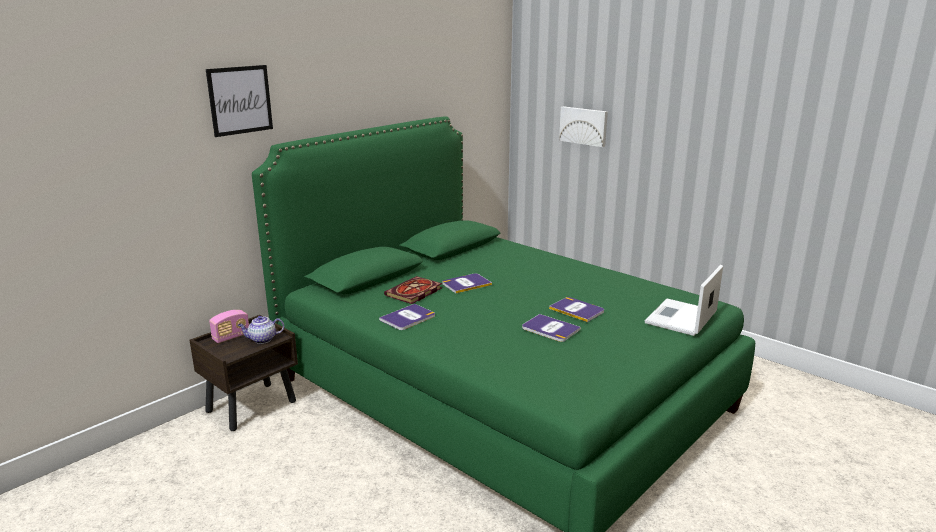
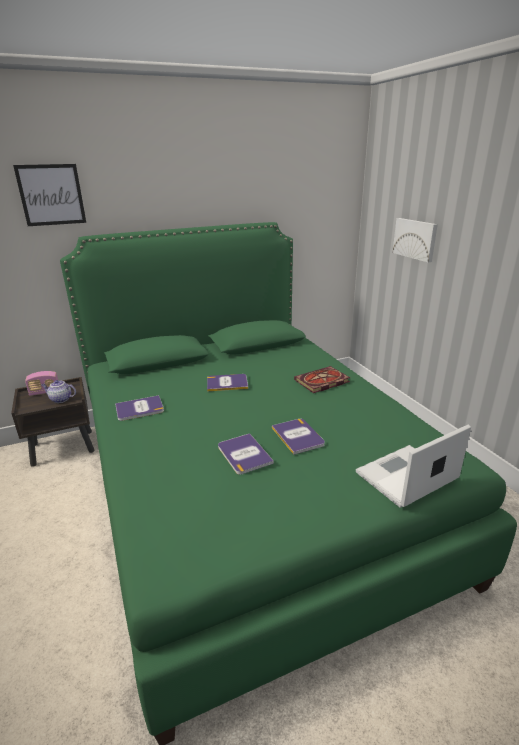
camera: 25 degrees right, 5 degrees up
(413, 293) = (174, 383): book -> book (321, 382)

